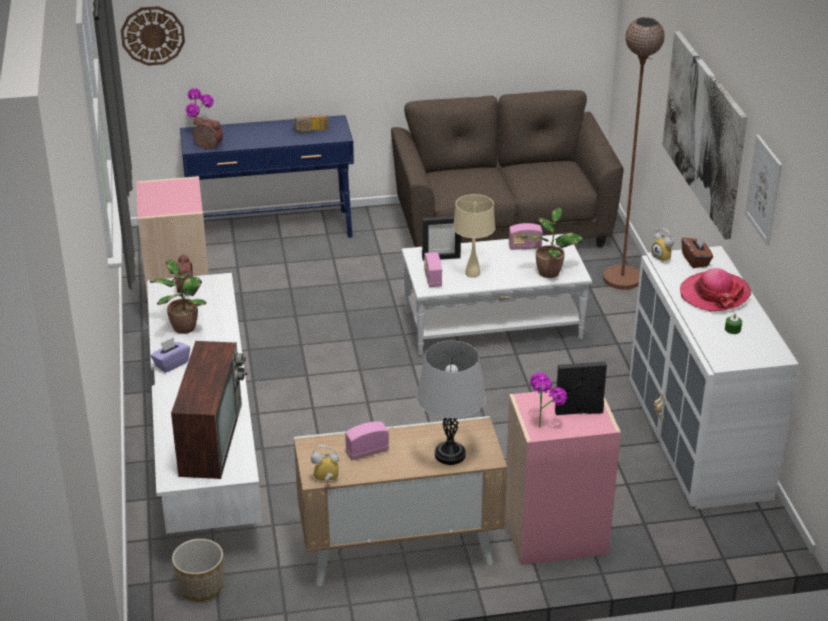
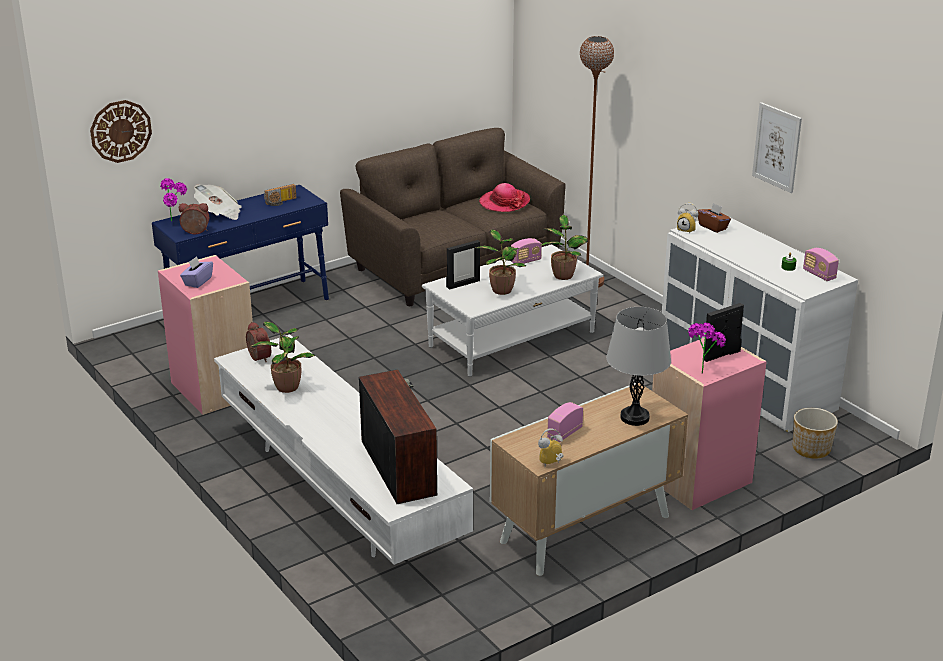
camera: 25 degrees left, 5 degrees down
(171, 364) = (303, 418): purple tissue box -> purple tissue box (197, 281)
(200, 587) = (437, 608): planter -> planter (811, 449)
(245, 131) = (219, 213): none -> newspaper
(432, 279) = (471, 301): radio -> radio (819, 274)
(472, 273) = (501, 289): beige table lamp -> potted plant
(704, 132) = (675, 122): picture -> none
(714, 294) = (750, 247): hat -> hat (504, 203)

